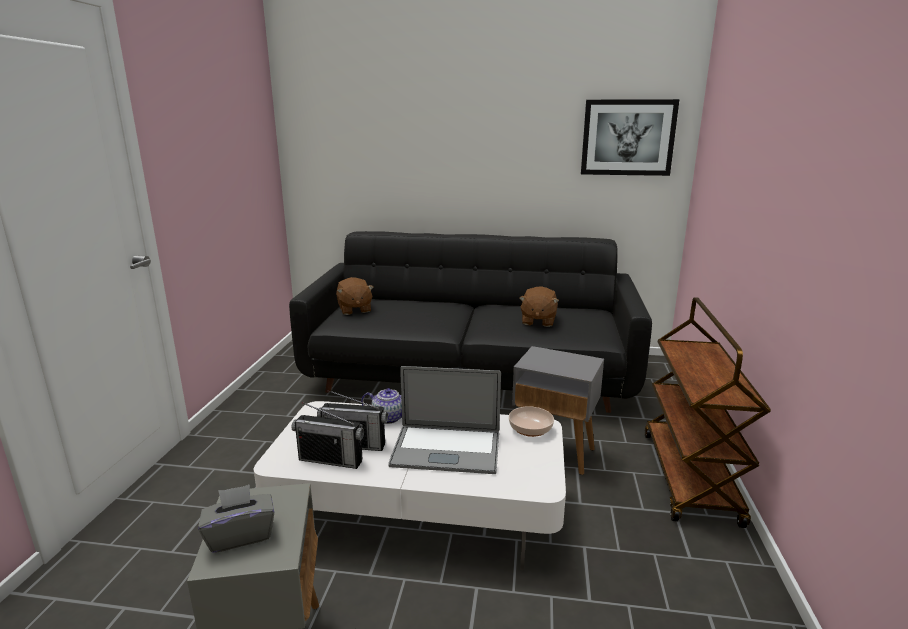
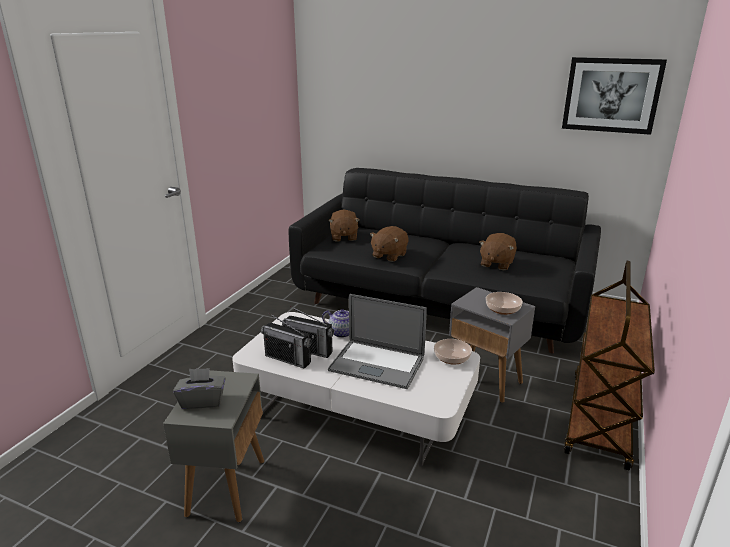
camera: 15 degrees right, 5 degrees up
(415, 324) = (389, 255): none -> brown plush toy
(572, 366) = (502, 309): none -> bowl

